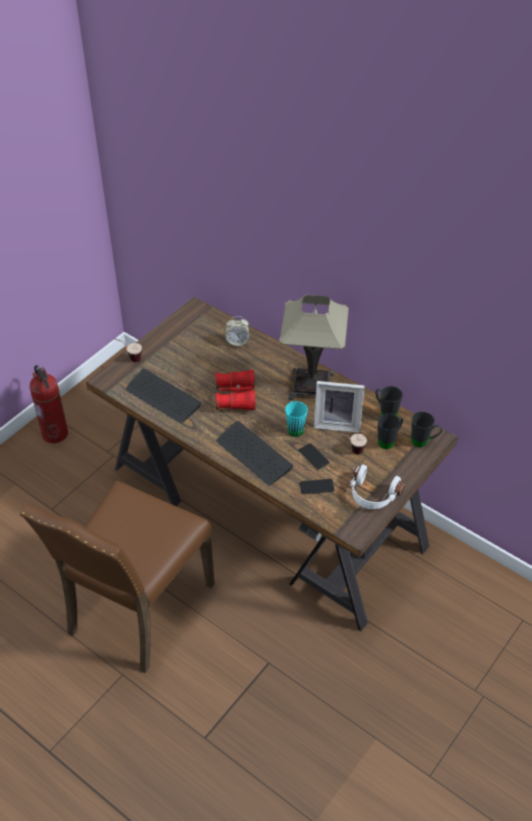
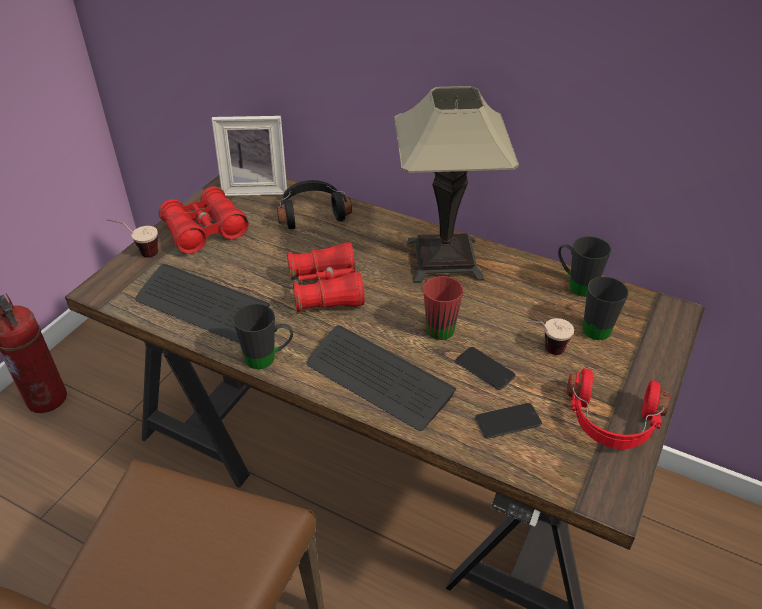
camera: 10 degrees left, 5 degrees down
(169, 347) = (205, 231): none -> red binoculars
(237, 342) = (312, 212): alarm clock -> black headphones
(294, 427) = (436, 325): turquoise mug -> red mug
(337, 423) = (505, 309): picture frame -> picture frame (255, 188)
(372, 495) = (612, 422): white headphones -> red headphones
(423, 442) = (656, 321): black mug -> black mug (268, 359)

